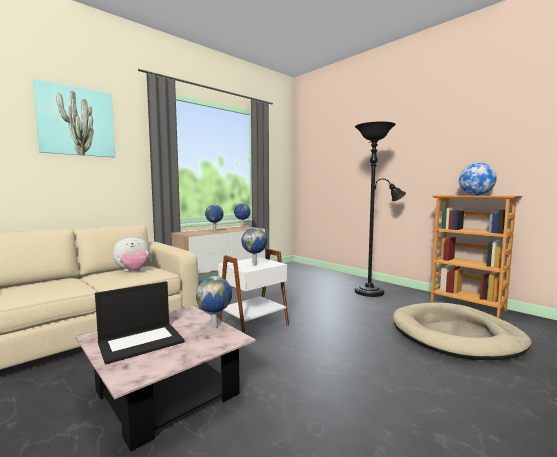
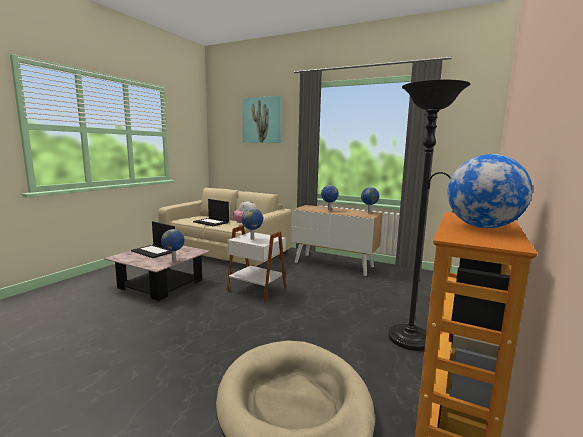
camera: 70 degrees right, 5 degrees up
(85, 283) = (211, 222): none -> laptop

